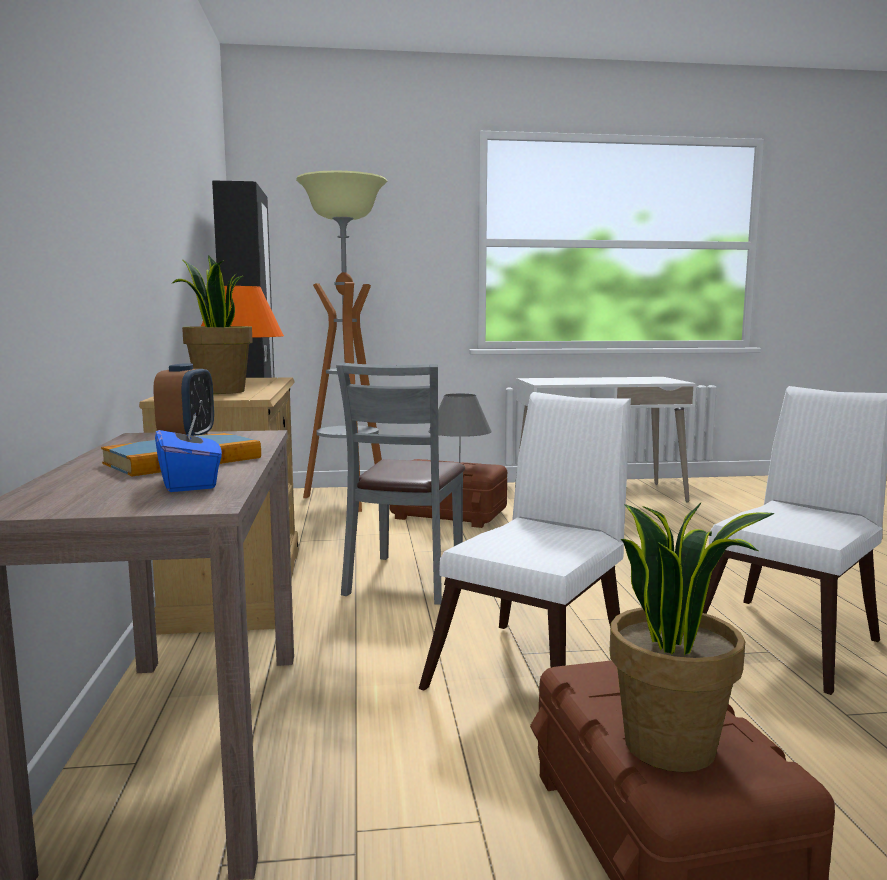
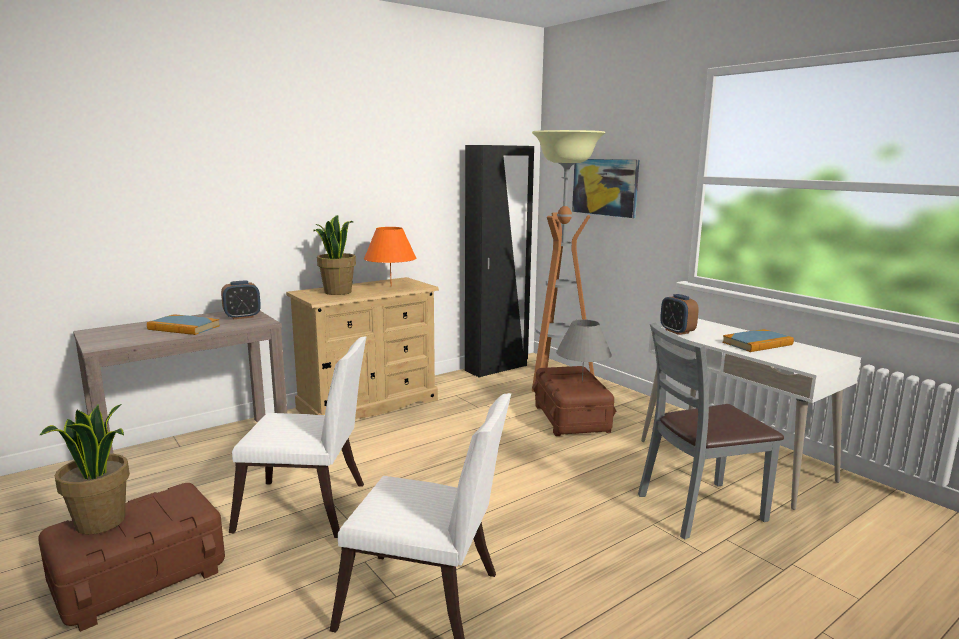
camera: 60 degrees right, 5 degrees up
(190, 483) = (134, 338): blue tissue box -> none
(353, 254) = (605, 187): none -> picture
(406, 579) = (419, 440): grey chair -> grey chair (700, 508)
(551, 383) = (677, 331): none -> alarm clock
(609, 380) = (757, 343): none -> book

